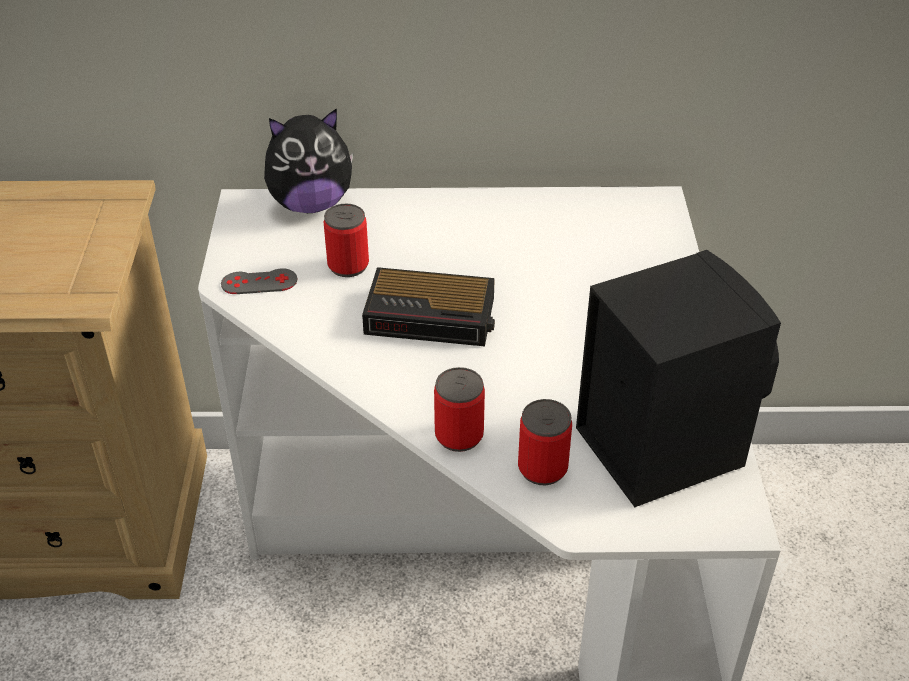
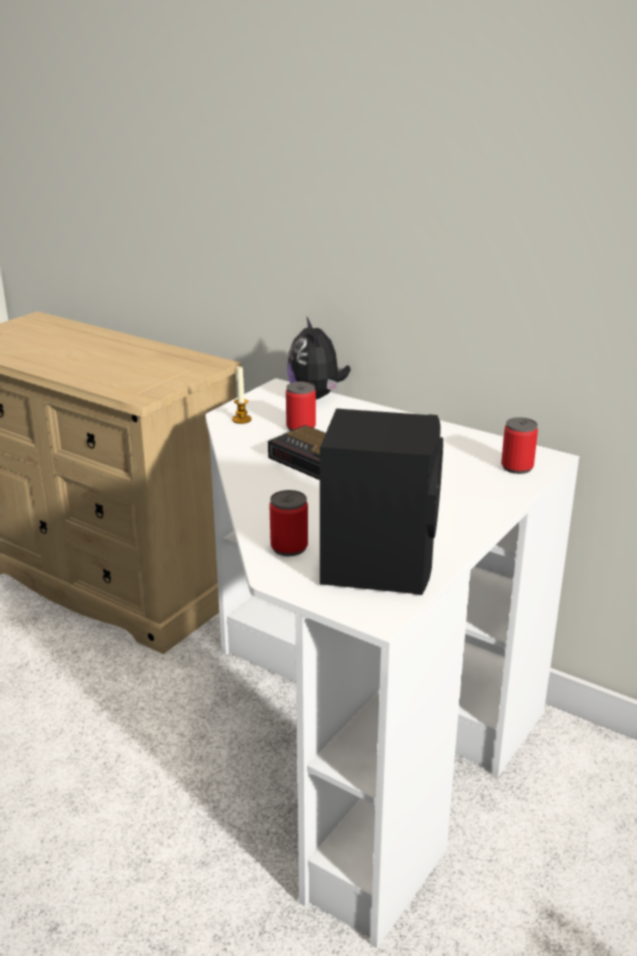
camera: 35 degrees right, 15 degrees down
(259, 282) = (241, 419): grey game controller -> candle
(311, 204) = (316, 397): plush toy -> plush toy turned 60 degrees clockwise
(459, 435) = (260, 516): can -> can (517, 467)

